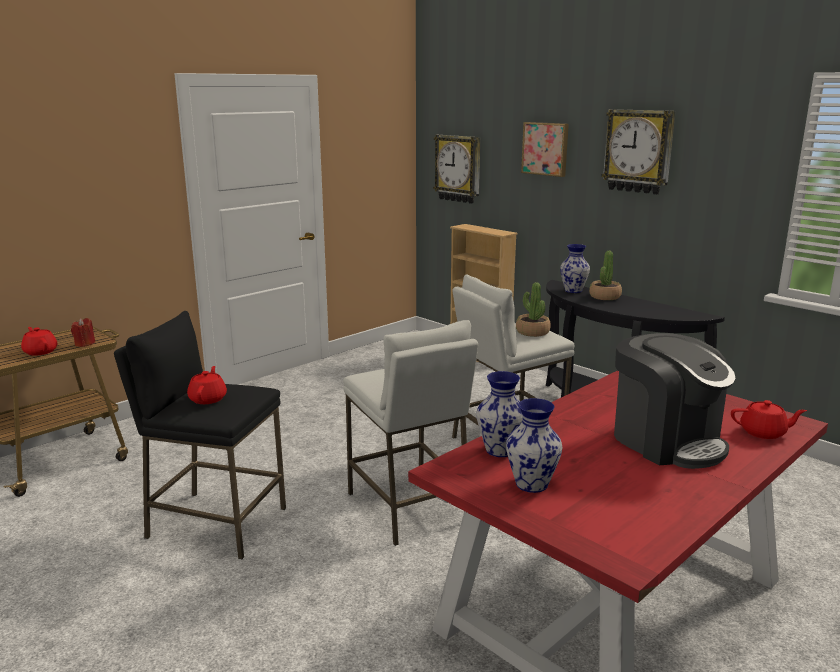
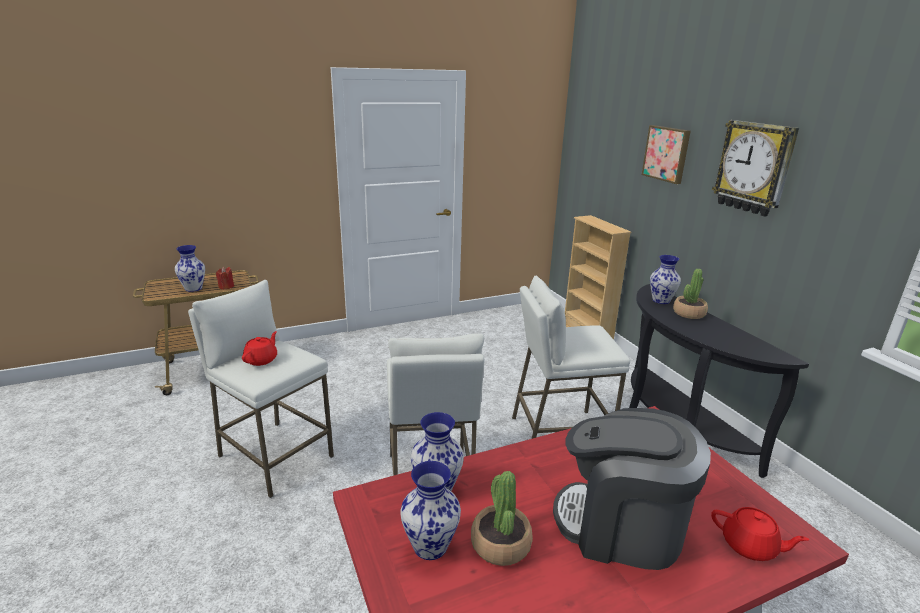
camera: 20 degrees right, 5 degrees up
(40, 351) = (193, 288): red teapot -> vase
(216, 523) = (274, 456): black stool -> white stool
(458, 168) = (592, 163): wall clock -> none
(532, 332) = (593, 340): potted plant -> potted plant (500, 544)
(666, 441) = (621, 526): coffee machine -> coffee machine turned 120 degrees clockwise

